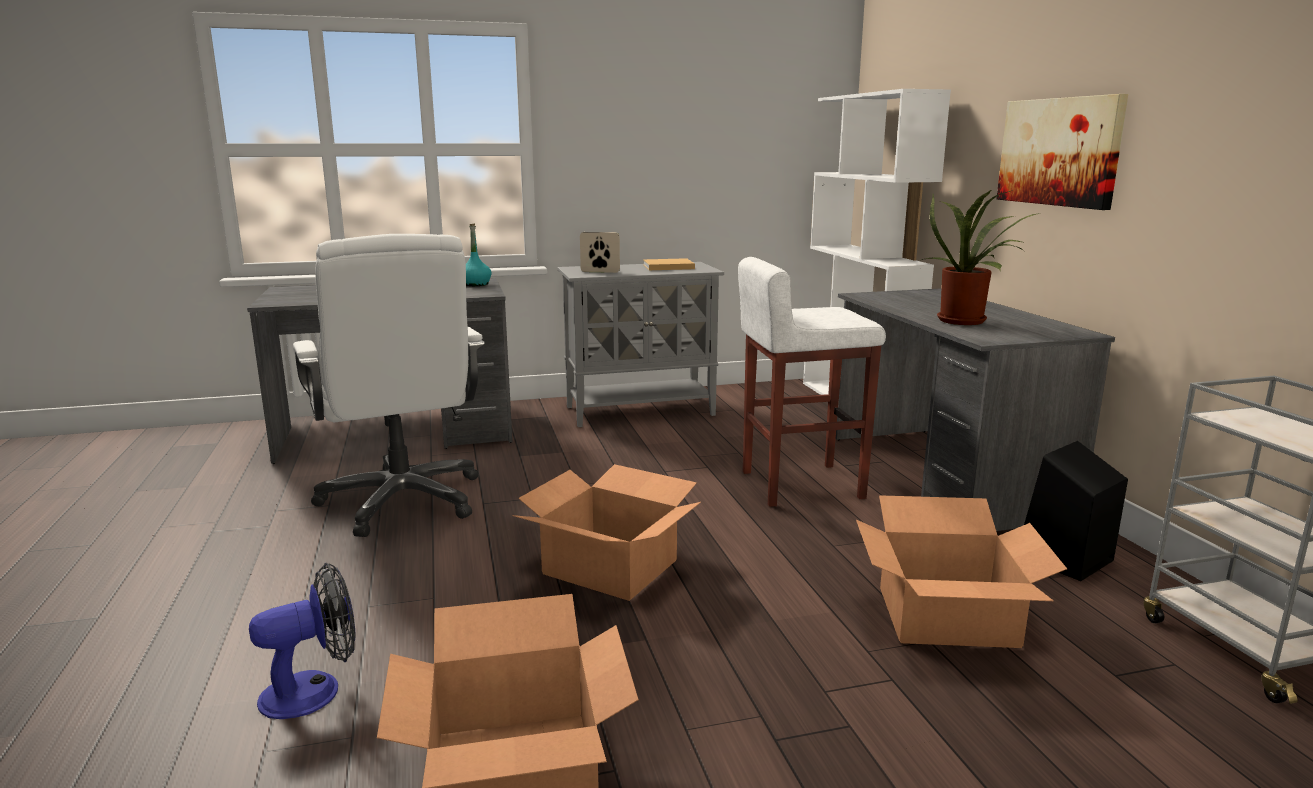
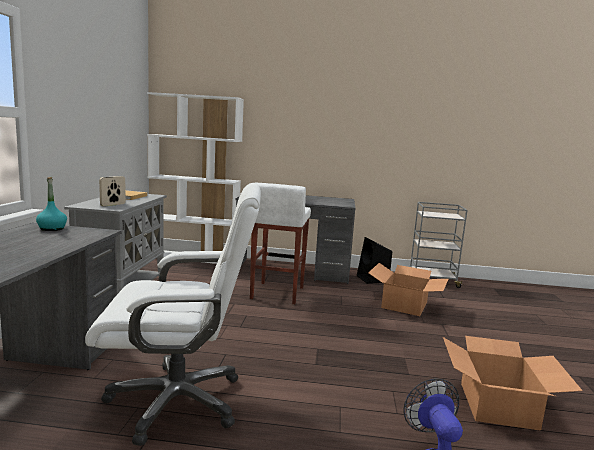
camera: 70 degrees left, 5 degrees down
(610, 566) = (332, 350): cardboard box -> none
(966, 321) = (314, 201): potted plant -> none
(1059, 152) = (314, 131): picture -> none

